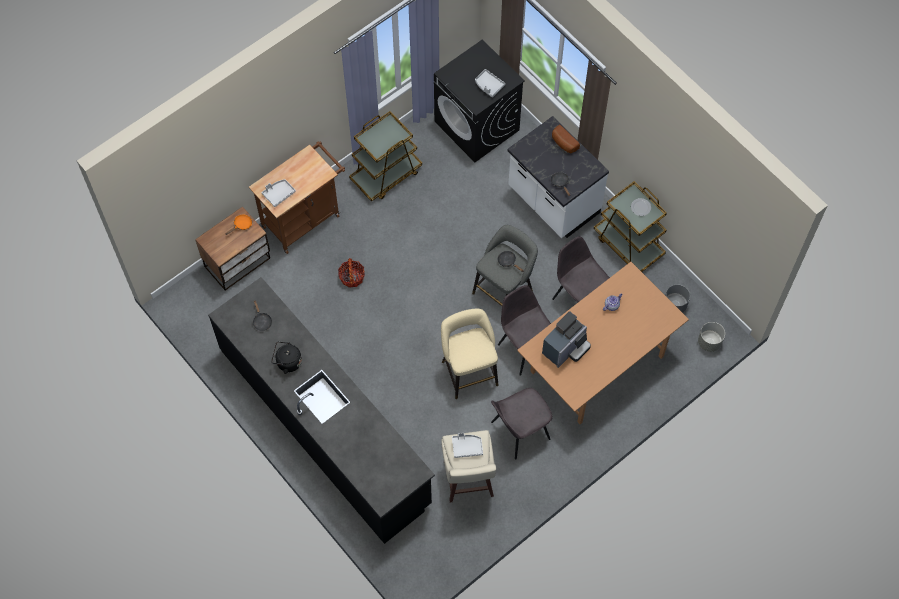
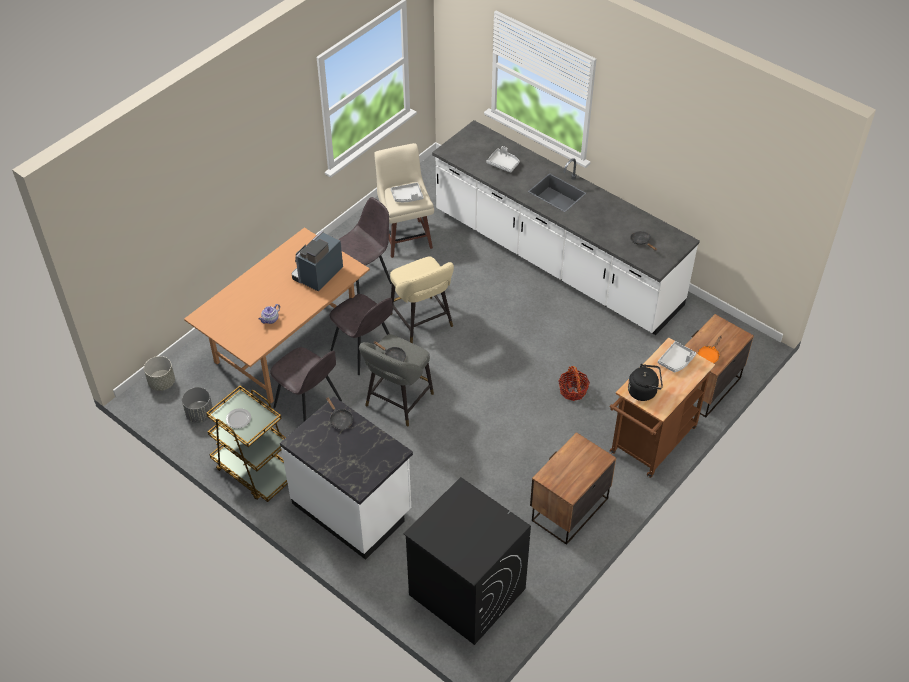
camera: 170 degrees right, 15 degrees down
(287, 362) = (601, 213): black kettle -> black kettle (644, 391)
(325, 426) = (555, 259): black counter -> white counter
(386, 175) = (568, 509): brown cart -> nightstand
(489, 85) = (451, 518): grey tray -> grey tray (503, 163)
(563, 144) = (341, 467): bread -> none

